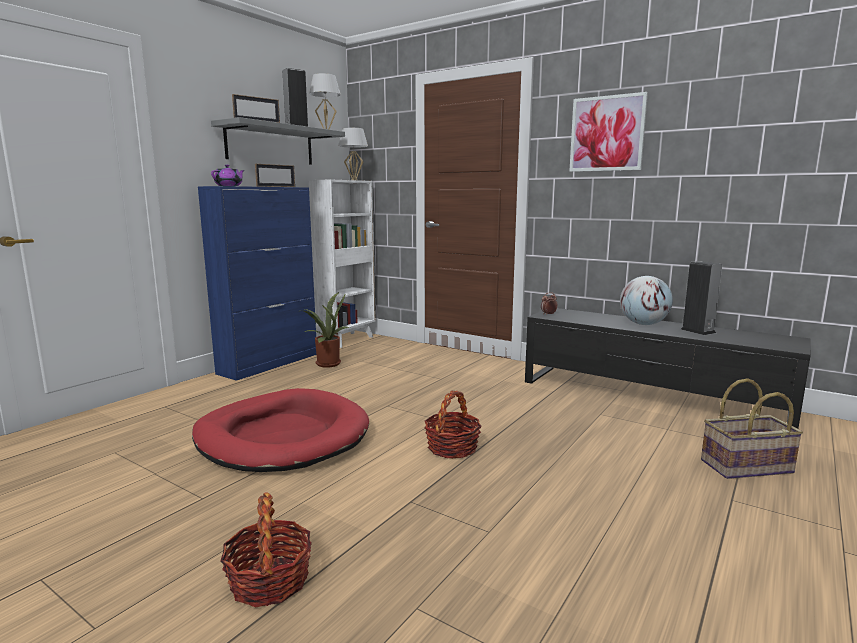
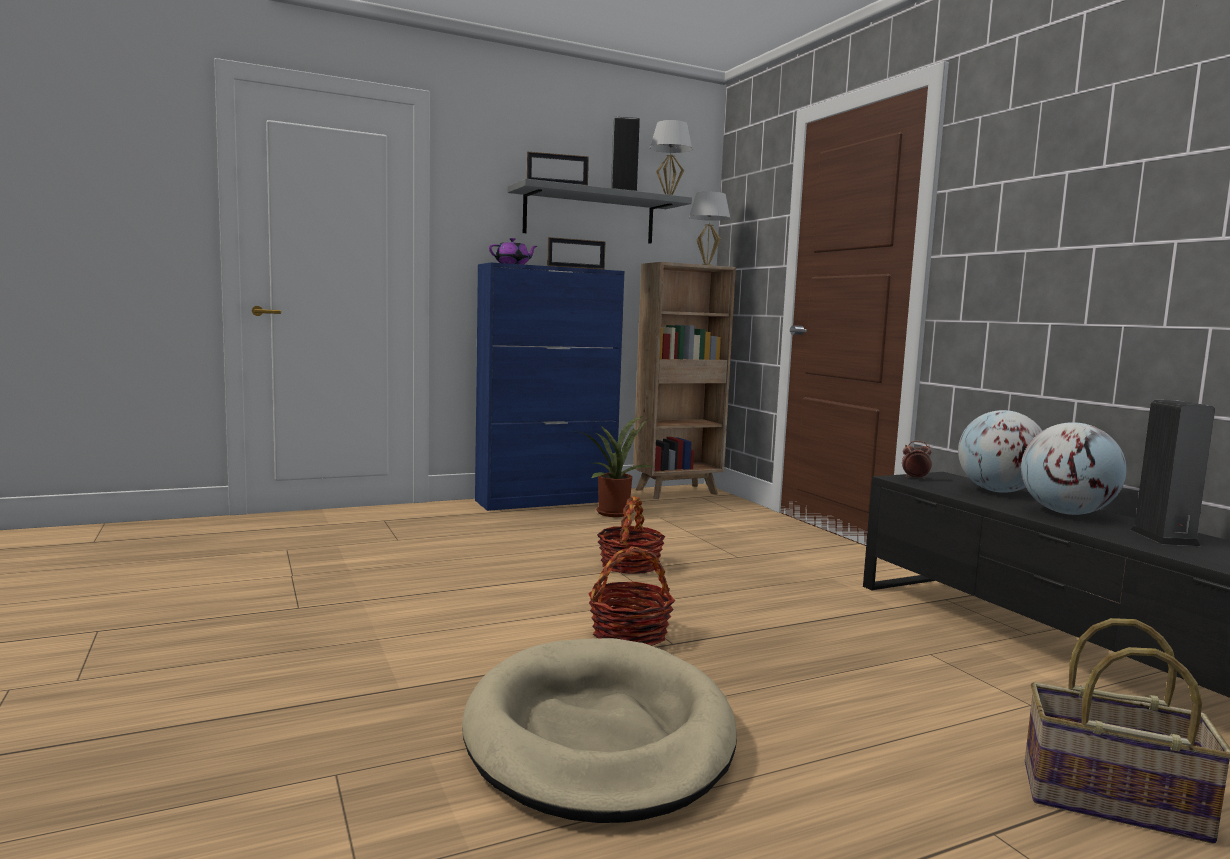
camera: 30 degrees right, 5 degrees down
(270, 581) = (247, 696): basket -> basket (630, 565)
(282, 436) = (452, 573): red dog bed -> none
(347, 339) = (678, 492): white bookcase -> brown bookcase
(522, 518) = (598, 735): none -> beige dog bed
(595, 316) = (998, 491): none -> globe
(607, 133) = (1049, 173): picture -> none

